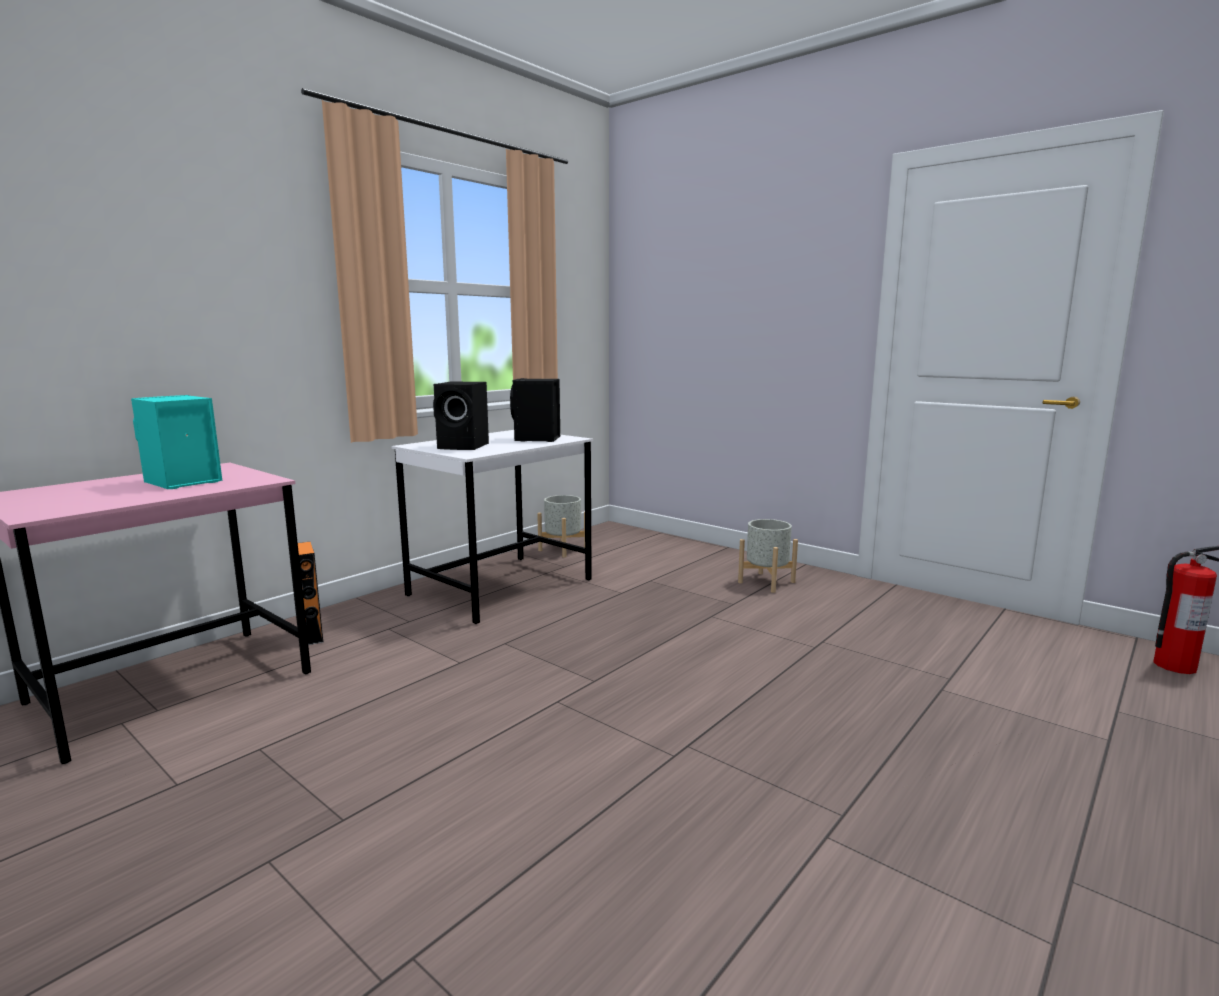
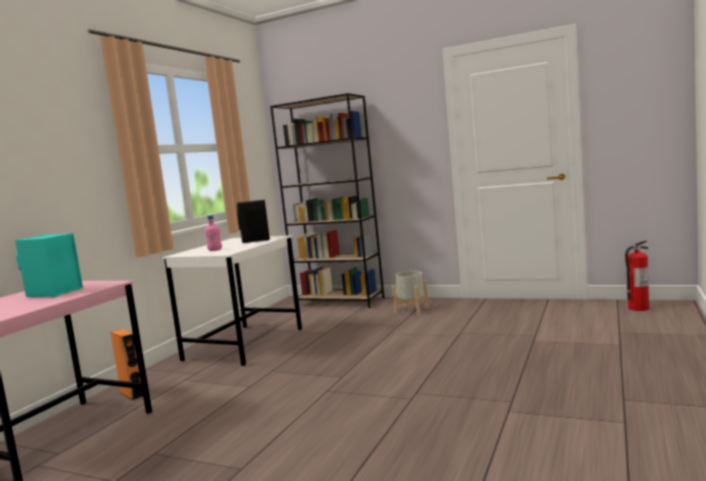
camera: 15 degrees left, 5 degrees down
(465, 446) = (215, 250): black speaker -> pink bottle
(563, 549) = (270, 317): grey planter -> none
(671, 545) = (340, 302): none -> beige bookcase

